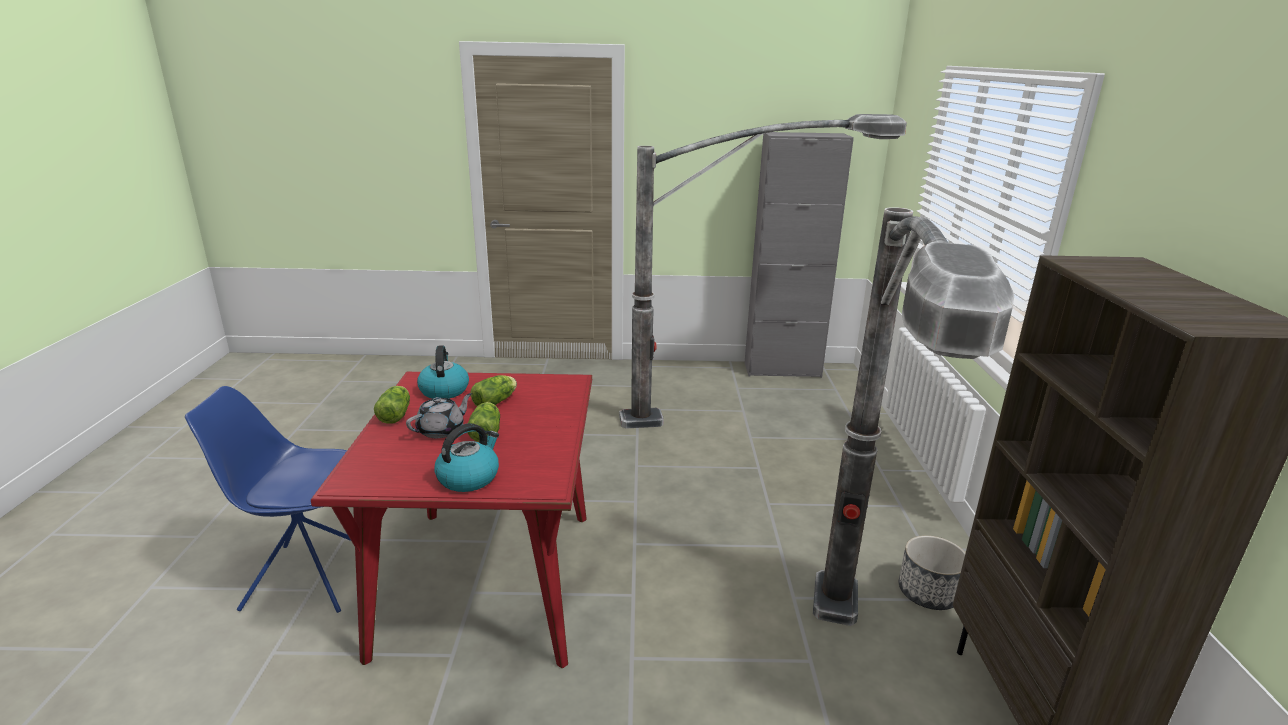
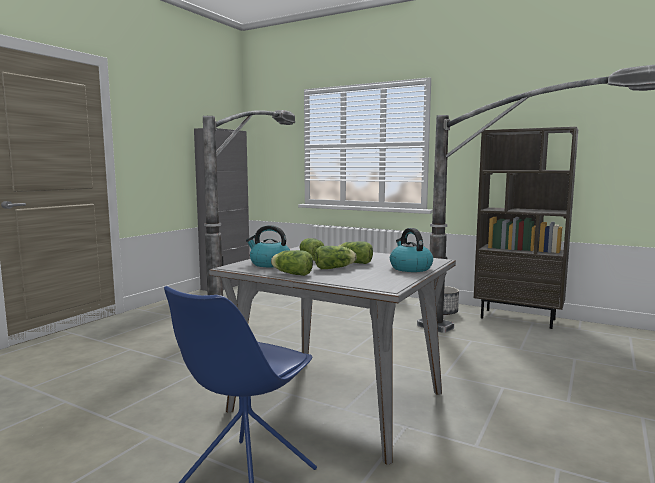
camera: 60 degrees left, 15 degrees down
(442, 430) = (335, 268): grey teapot -> lettuce
(488, 581) = (338, 402): red dining table -> grey dining table

